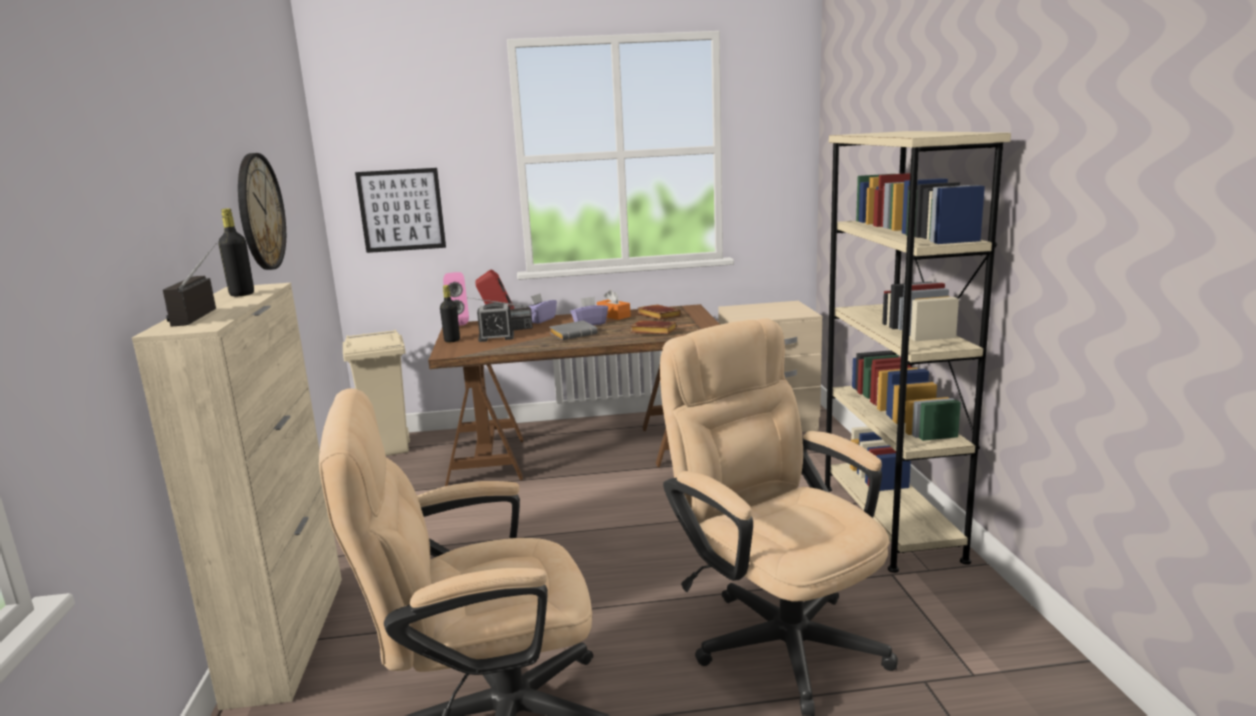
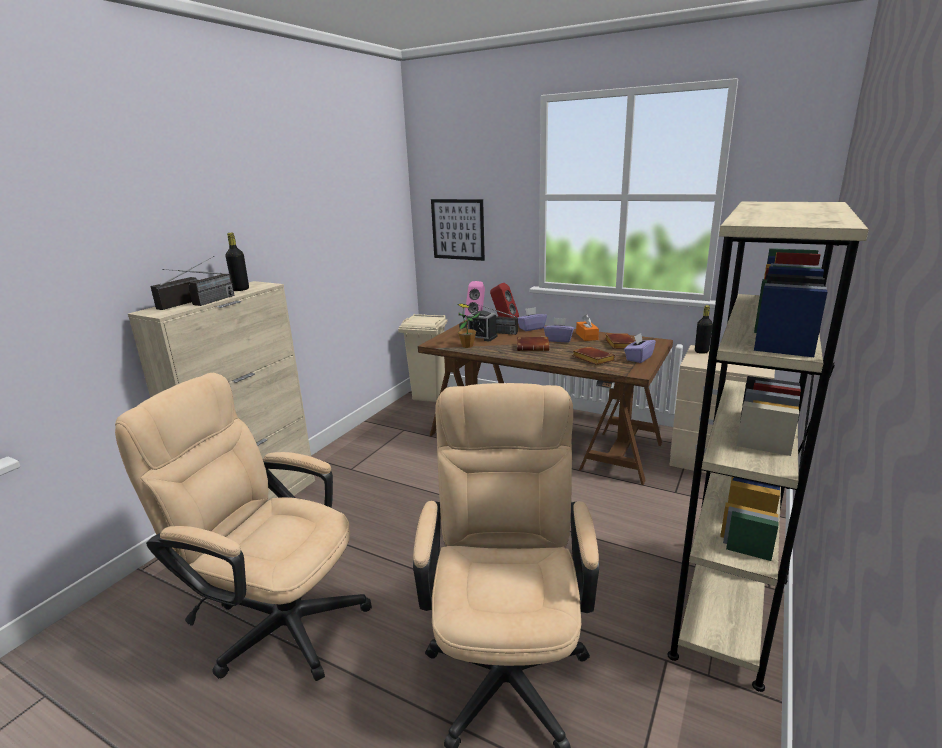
camera: 35 degrees right, 5 degrees up
(237, 310) = (205, 303): none -> radio
(260, 212) = (316, 229): wall clock -> none
(452, 340) = (453, 333): black bottle -> black bottle (701, 351)
(494, 348) = (467, 346): none -> potted plant
(574, 334) = (533, 347): grey book -> brown book
(695, 323) = (638, 358): none -> purple tissue box

